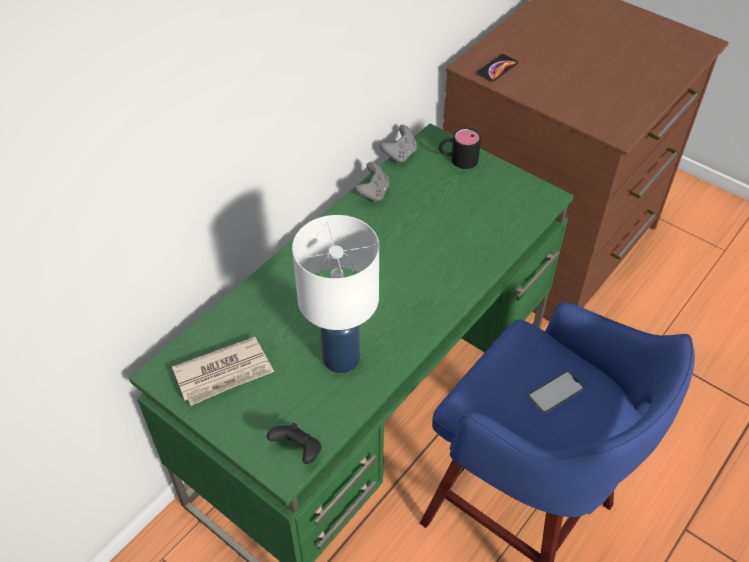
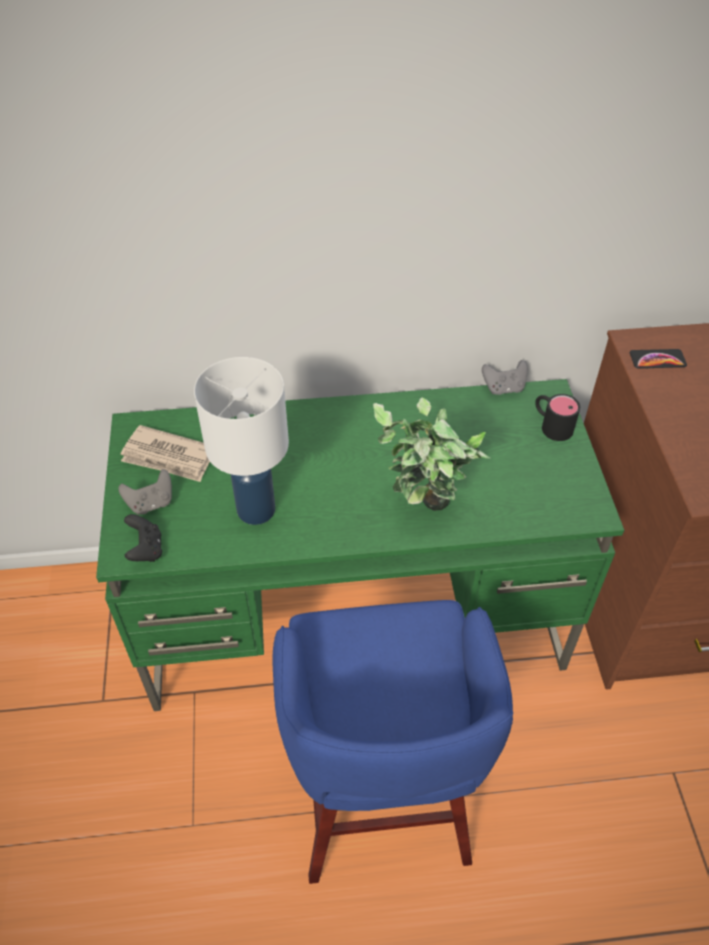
camera: 45 degrees right, 0 degrees up
(373, 193) = (441, 404): grey game controller -> grey game controller (151, 503)
(454, 273) = (424, 514): none -> potted plant
(556, 392) = (399, 681): phone -> none

